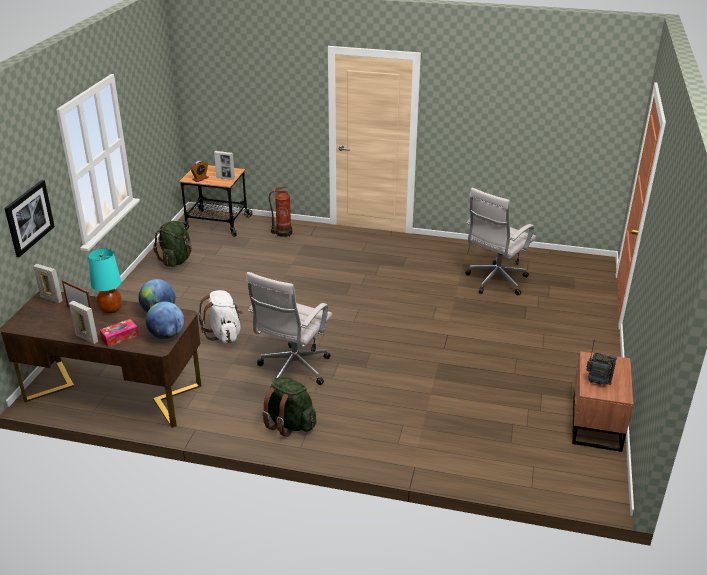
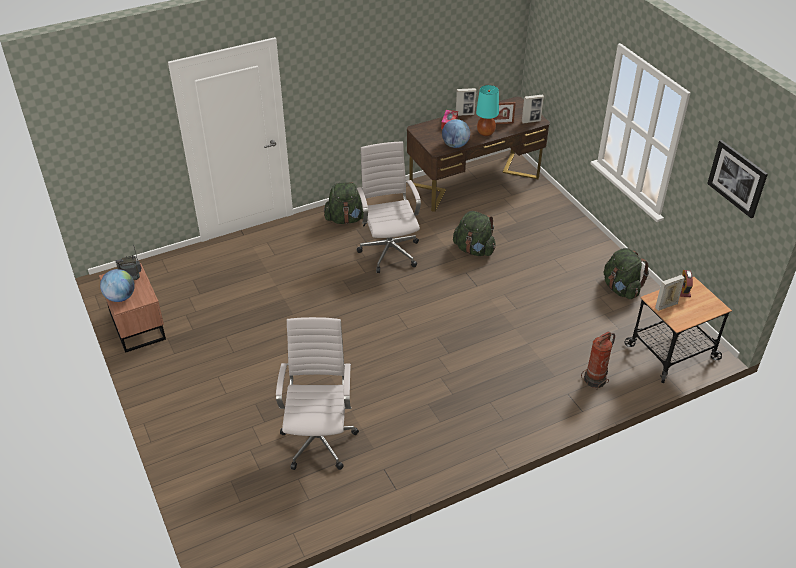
camera: 140 degrees right, 10 degrees up
(29, 217) = (566, 75): picture -> picture (737, 178)
(167, 335) = (425, 136): globe -> globe (120, 297)
(224, 334) = (474, 250): white backpack -> green backpack

